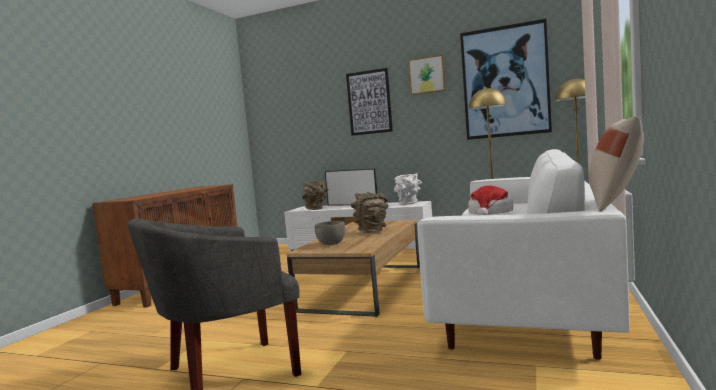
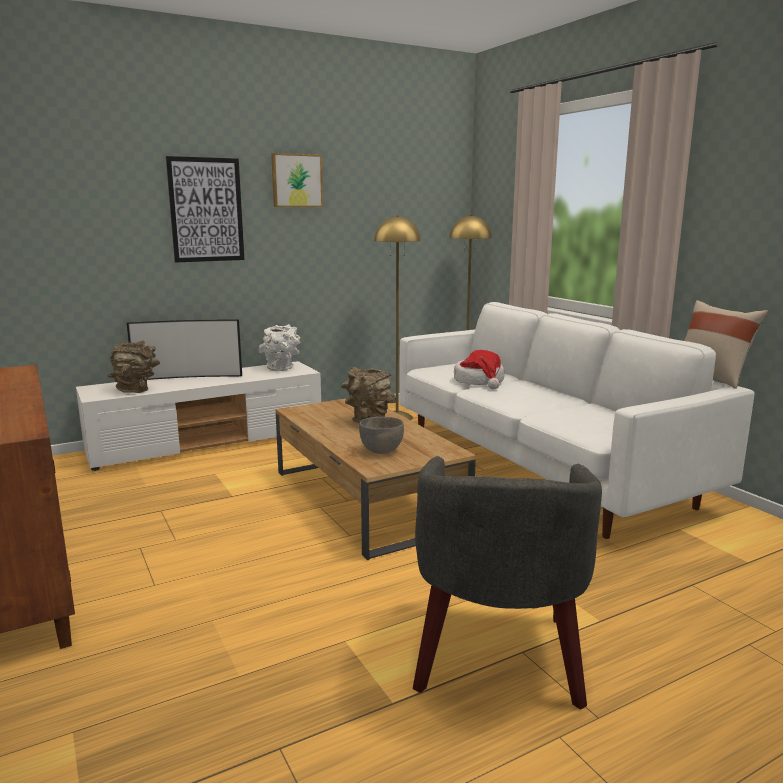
camera: 50 degrees left, 10 degrees up
(505, 82) = (390, 205): picture -> none

